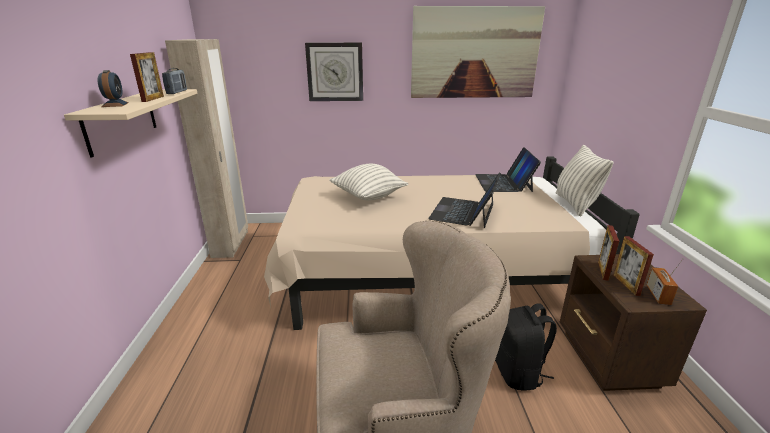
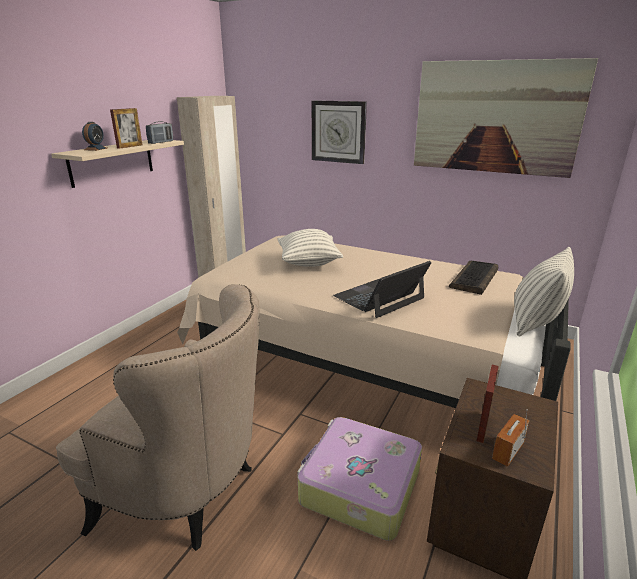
camera: 30 degrees right, 0 degrees up
(503, 183) = (474, 278): laptop -> keyboard
(518, 372) = (359, 486): black backpack -> suitcase
(603, 271) = (476, 403): picture frame -> none

